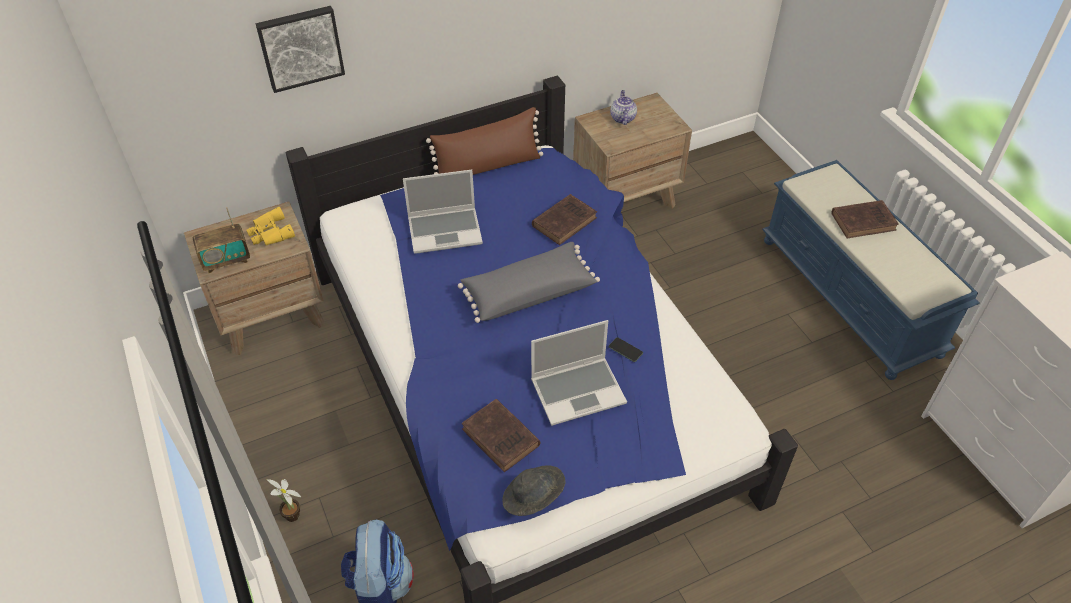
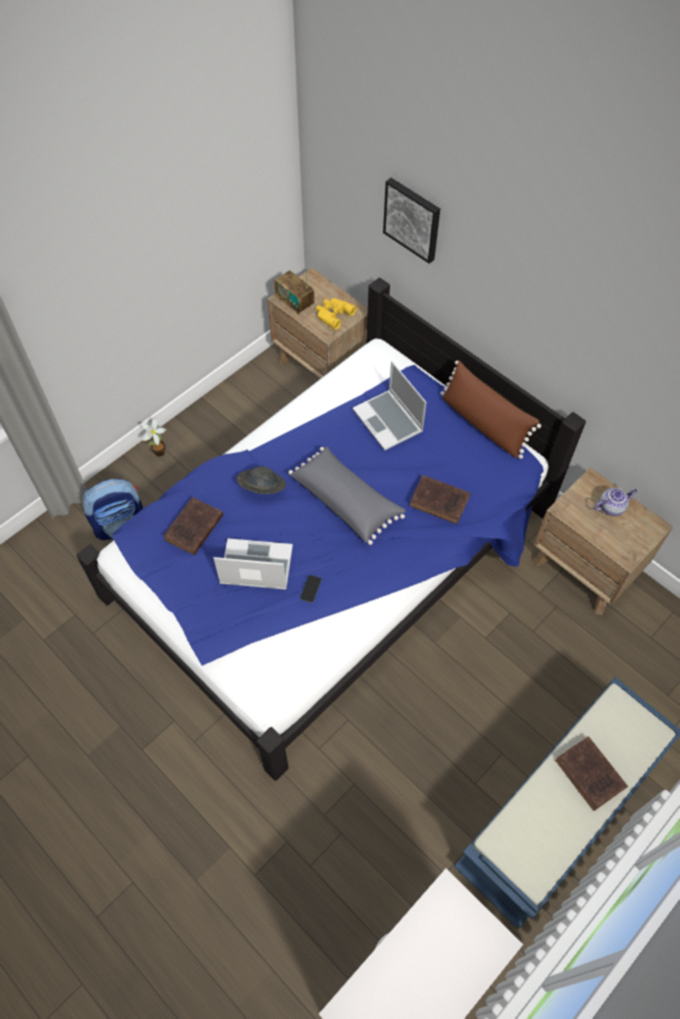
camera: 70 degrees right, 10 degrees up
(533, 498) = (147, 565): grey hat -> grey hat (261, 488)
(578, 390) = (255, 566): laptop -> laptop turned 135 degrees clockwise

